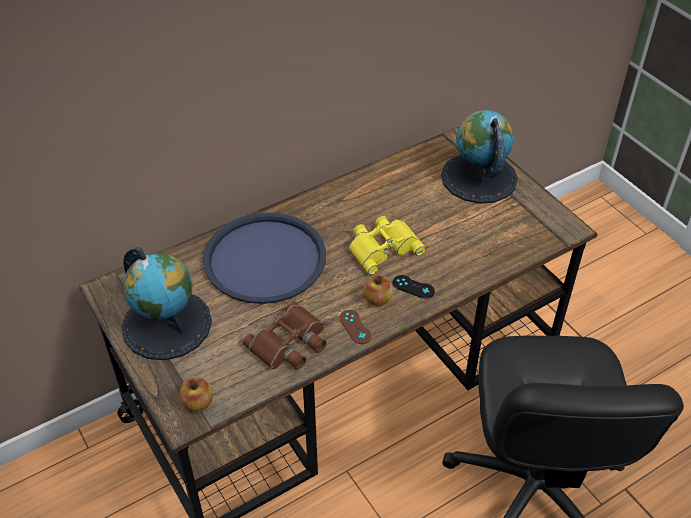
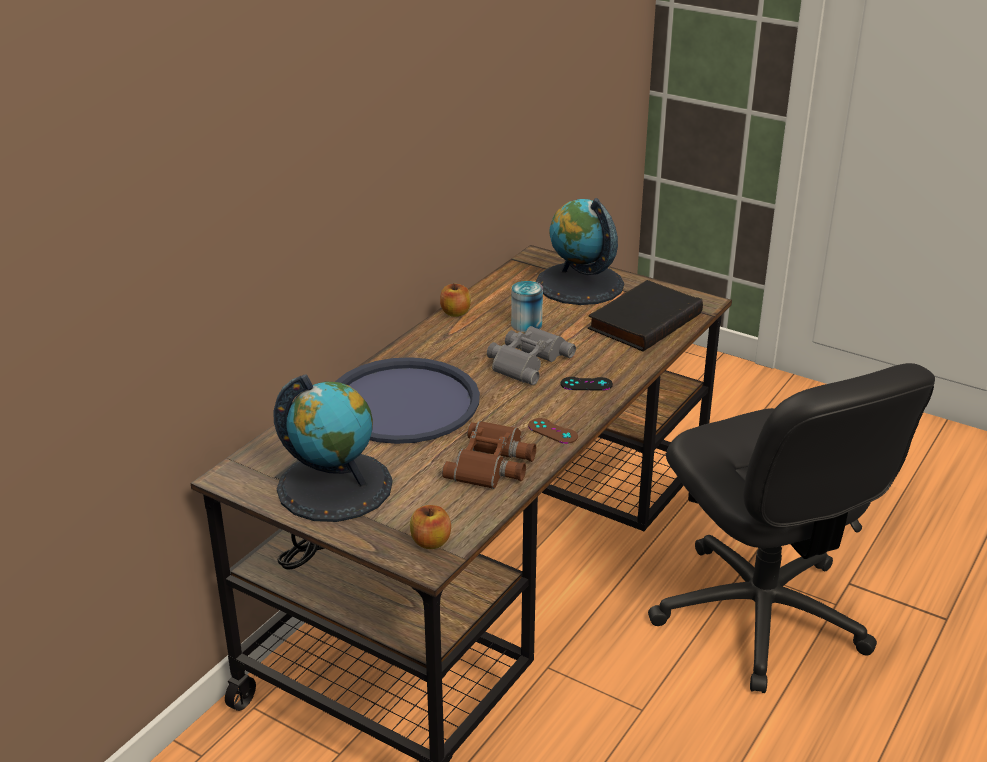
camera: 25 degrees left, 15 degrees down
(377, 299) = (557, 403): apple -> apple (455, 313)
(383, 247) = (526, 361): yellow binoculars -> grey binoculars
(408, 208) = (526, 324): none -> can
(505, 233) = (643, 320): none -> black book

